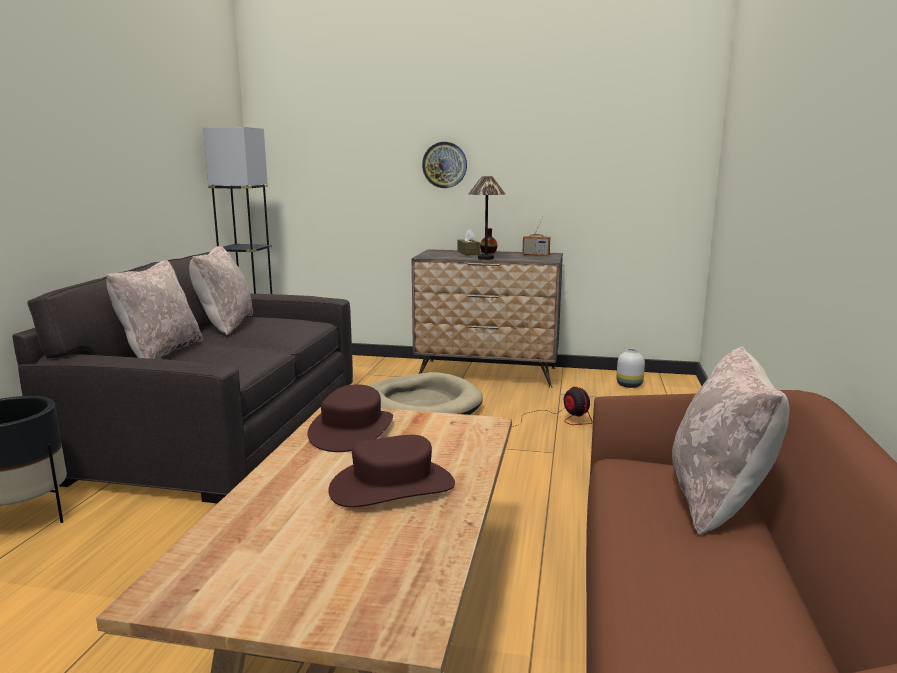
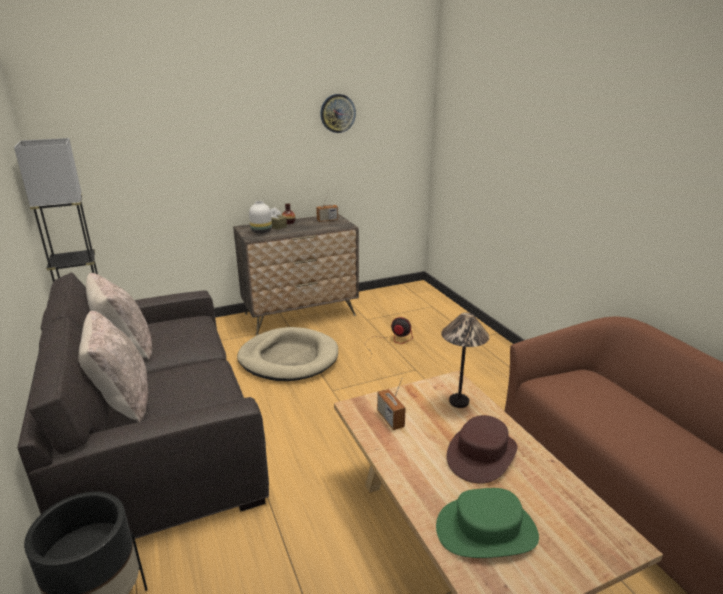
camera: 35 degrees left, 10 degrees up
(268, 542) = (486, 531): none -> green hat
(352, 430) = (390, 419): brown hat -> radio
(444, 165) = (240, 154): wall clock -> wall clock (337, 113)
(486, 258) = (301, 231): table lamp -> table lamp (458, 401)
(629, 385) = (398, 299): white vase -> white vase (261, 231)
(718, 500) = (608, 390): beige pillow -> none

